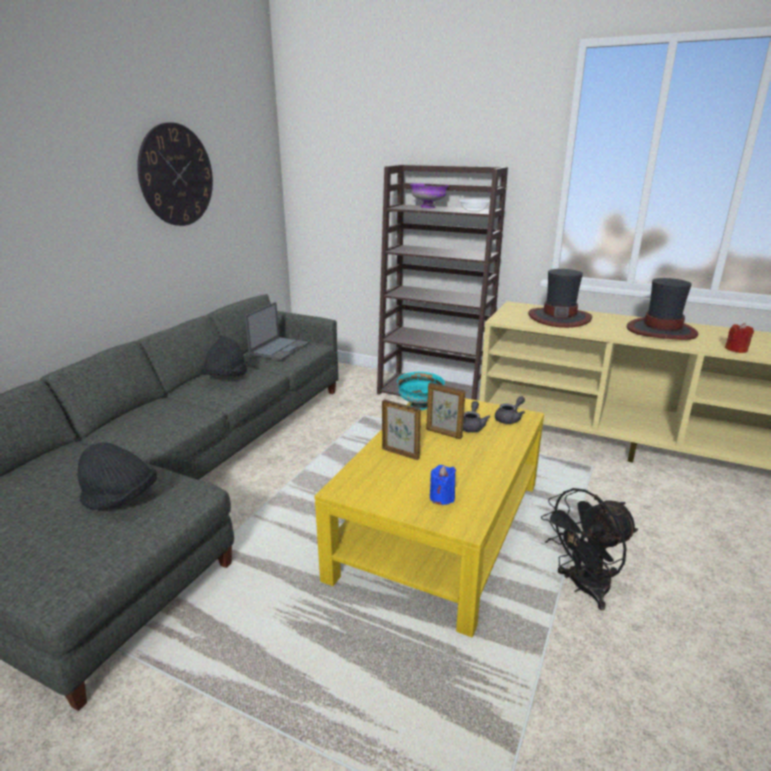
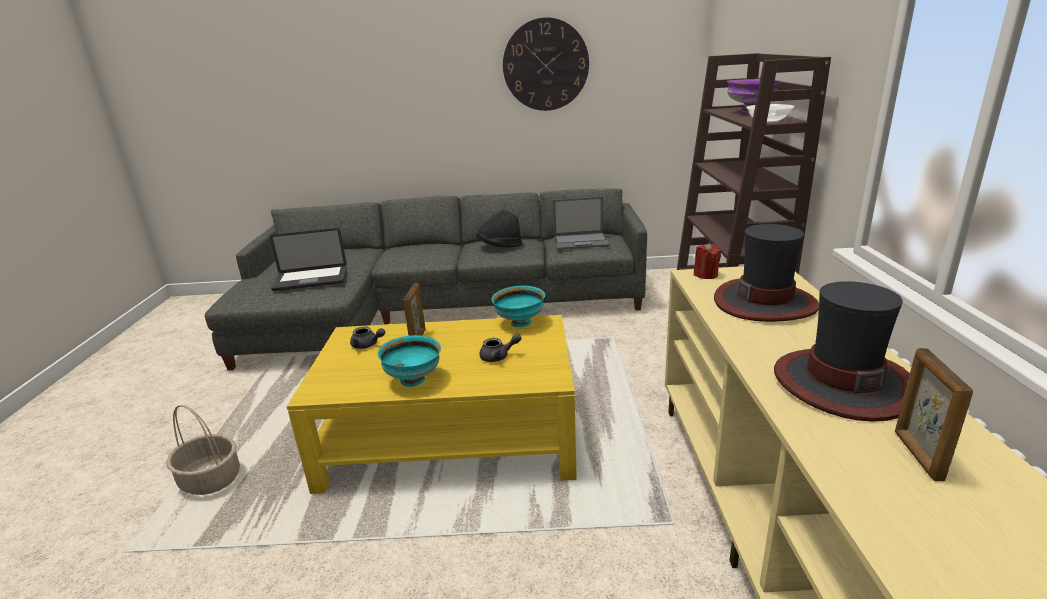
camera: 65 degrees right, 0 degrees up
(120, 499) = (311, 280): black hat -> laptop
(386, 738) = (210, 479): none -> basket
(442, 497) = (352, 373): blue candle -> none
(443, 433) = (470, 347): picture frame -> picture frame (917, 455)
(482, 468) = (414, 380): none -> turquoise bowl
(510, 419) = (536, 372): grey teapot -> grey teapot (367, 345)
(583, 588) = (402, 556): black fan -> none
(736, 350) = (848, 470): red candle -> red candle (705, 275)

